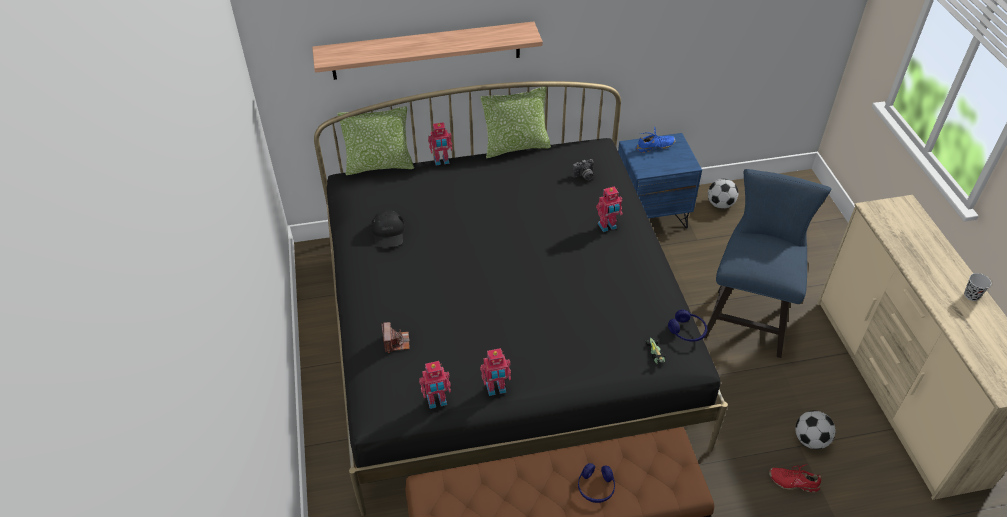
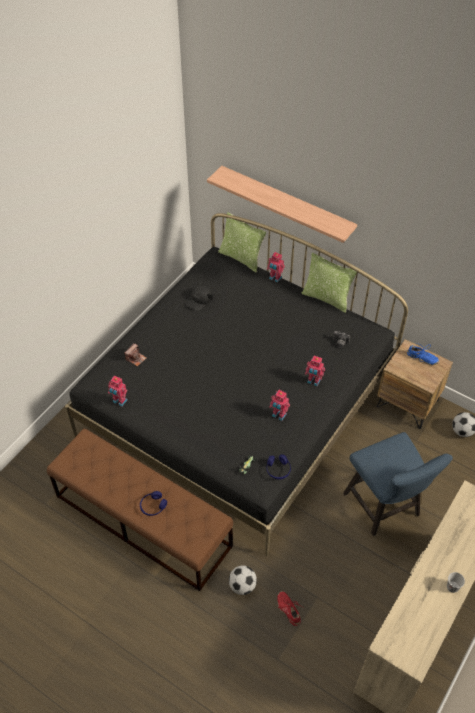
camera: 45 degrees right, 5 degrees up
(496, 389) = (151, 418): toy robot -> toy robot (278, 415)
(650, 214) = (408, 403): blue nightstand -> brown nightstand
(747, 317) = (385, 508): blue chair -> blue chair turned 90 degrees clockwise
(810, 440) = (328, 600): football -> football (242, 586)

